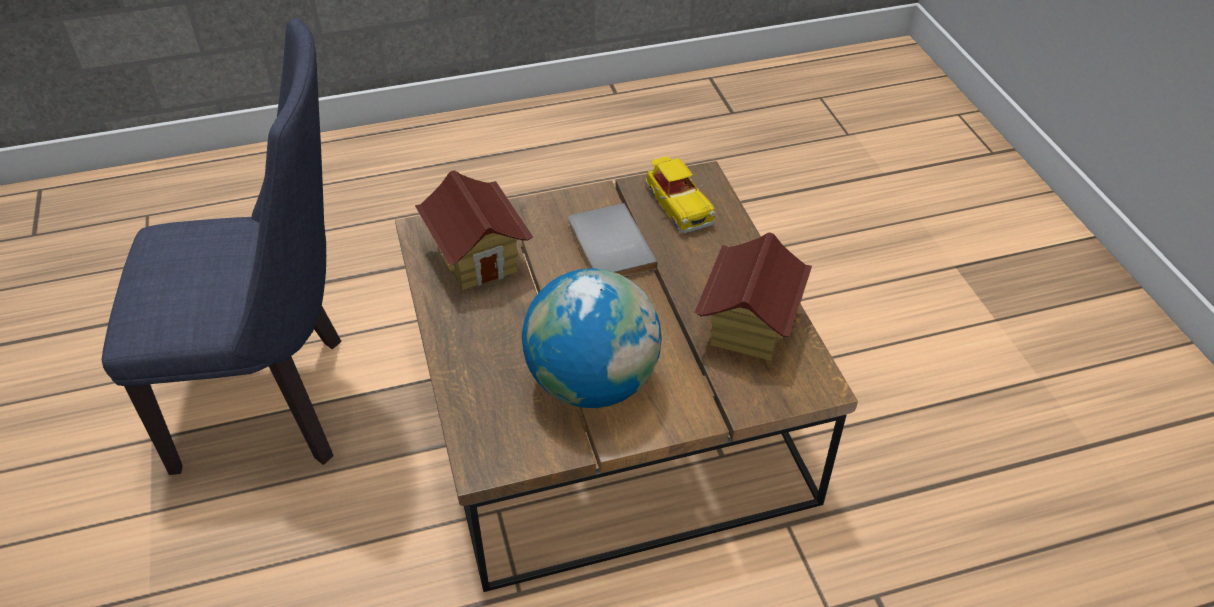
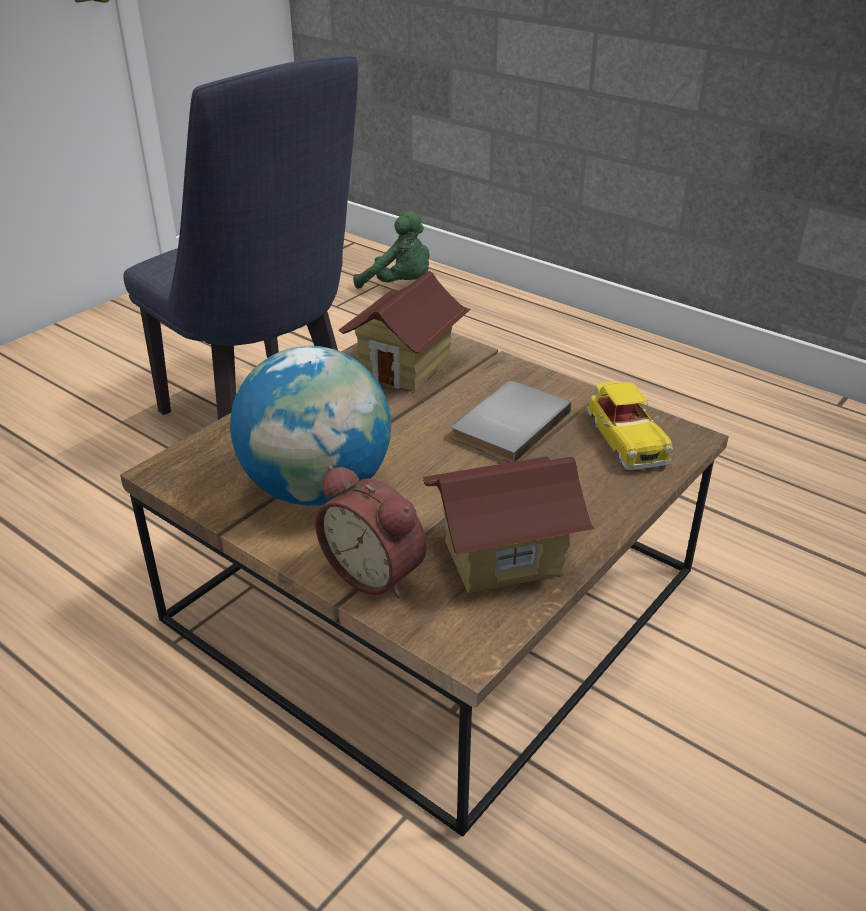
camera: 55 degrees right, 10 degrees down
(168, 203) = (399, 285): none -> green plush toy
(678, 204) = (625, 439): toy car -> toy car turned 45 degrees counterclockwise
(714, 394) = (377, 572): none -> alarm clock

